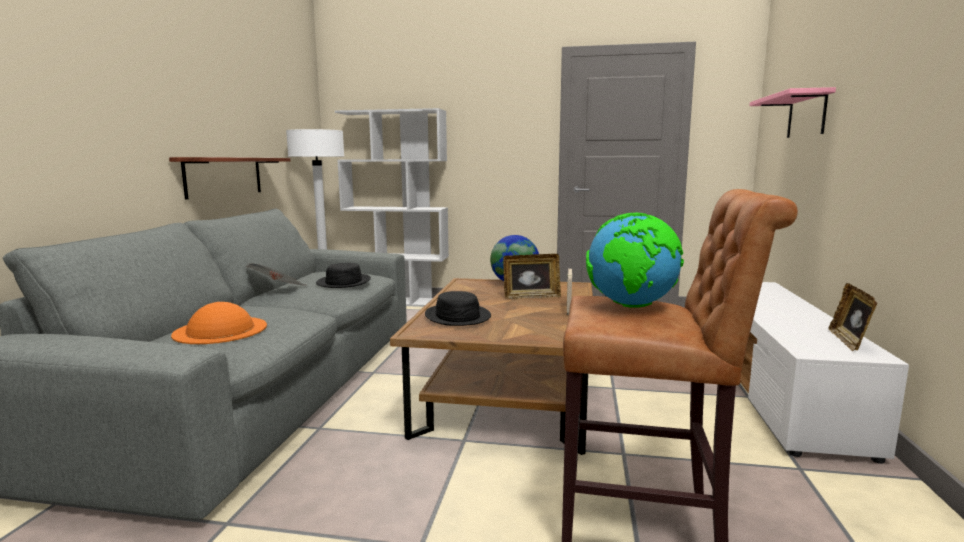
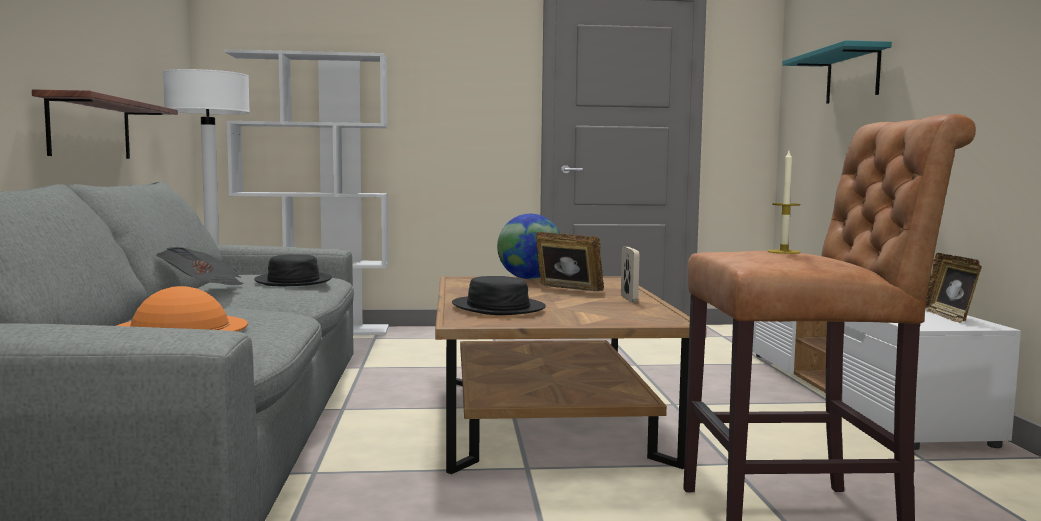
camera: 15 degrees left, 5 degrees down
(531, 297) = (567, 290): picture frame -> picture frame turned 120 degrees counterclockwise
(632, 306) = (783, 252): globe -> candle
(806, 115) = (852, 76): pink shelf -> turquoise shelf

